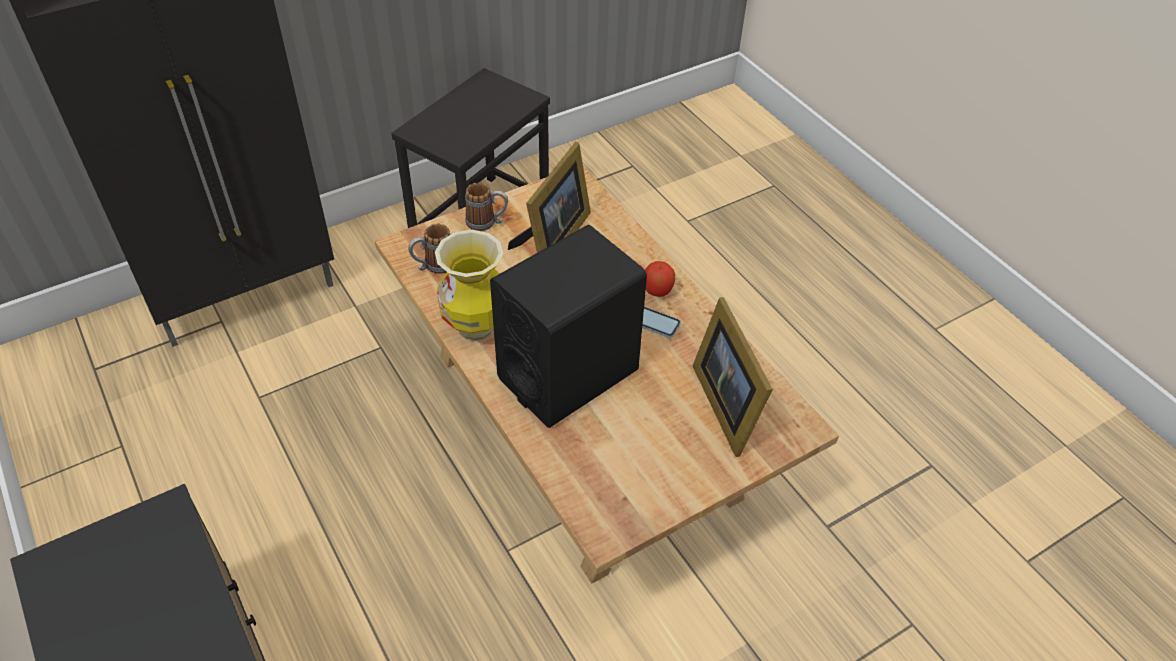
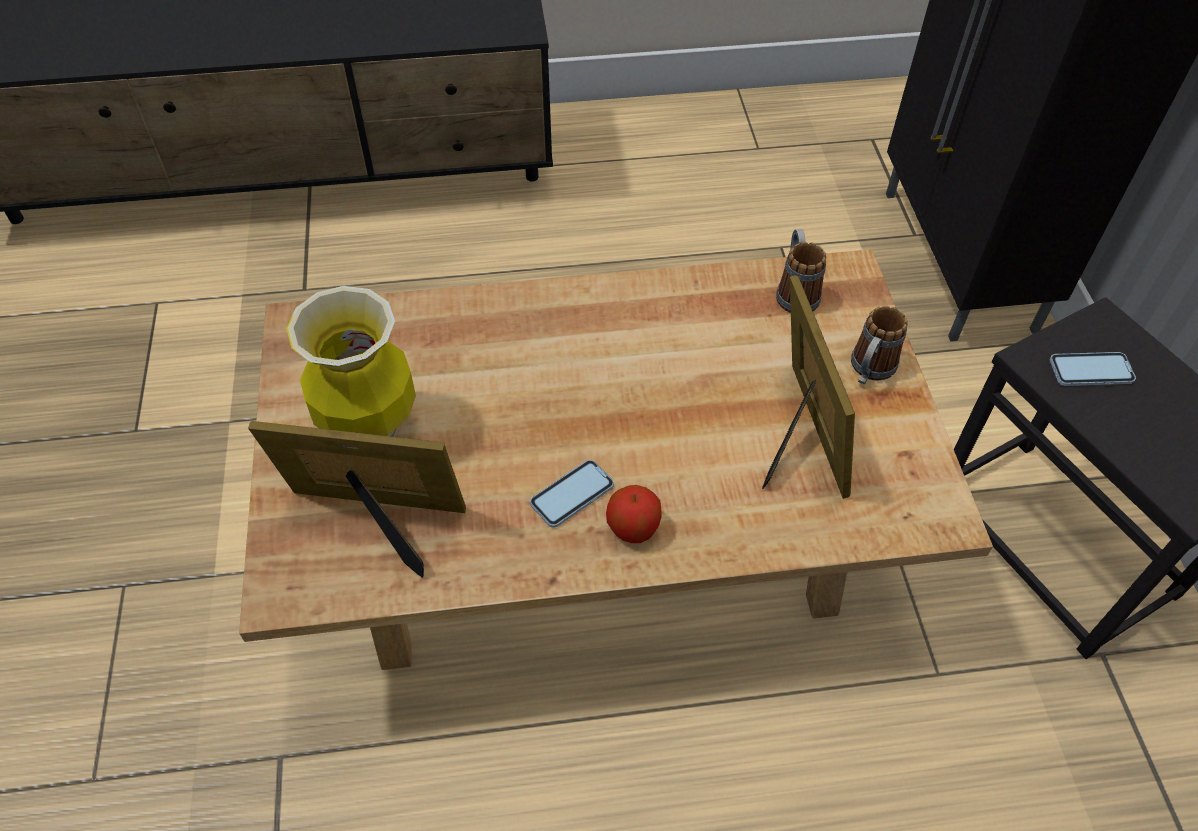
camera: 115 degrees right, 5 degrees up
(455, 133) = (1090, 371): none -> phone
(476, 328) = (660, 303): vase -> vase (370, 429)
(553, 240) = (800, 436): picture frame -> picture frame turned 150 degrees counterclockwise
(568, 374) = (533, 367): black speaker -> none

